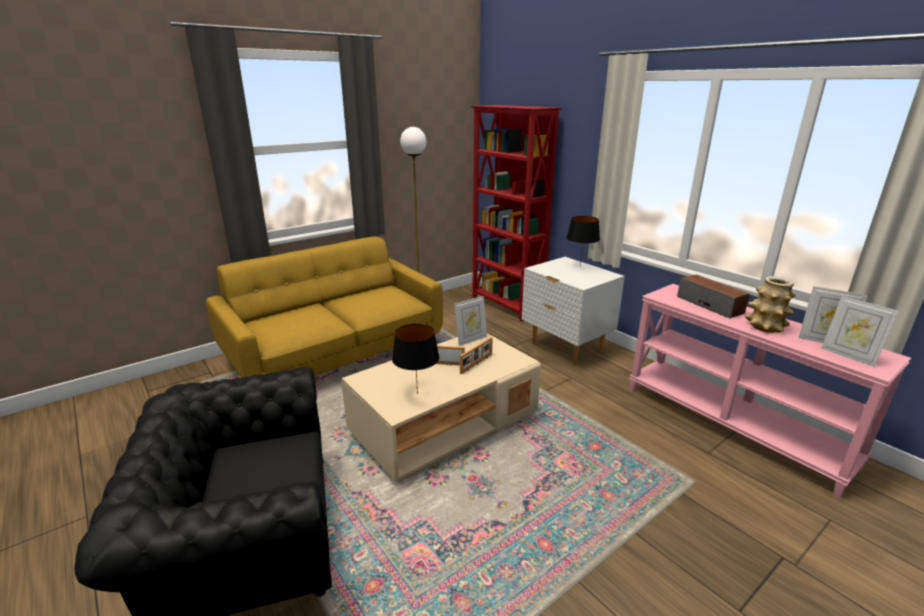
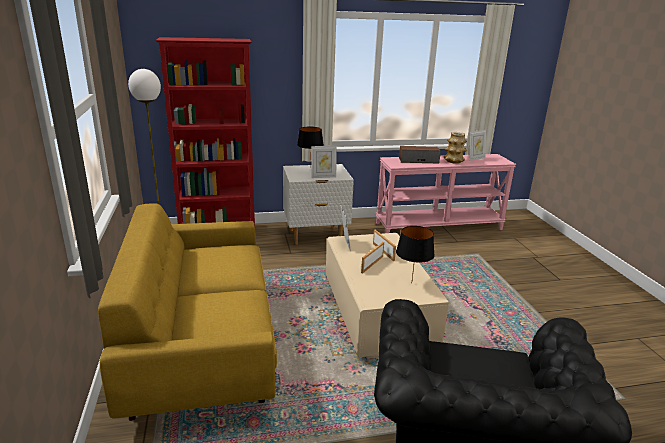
camera: 65 degrees left, 0 degrees up
(848, 355) = (491, 160): picture frame -> picture frame (323, 176)

